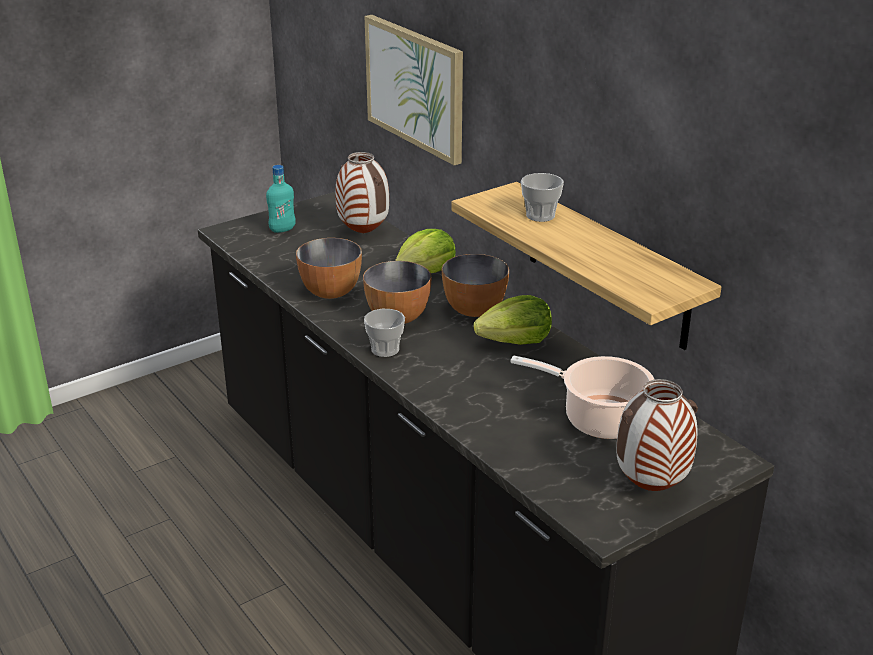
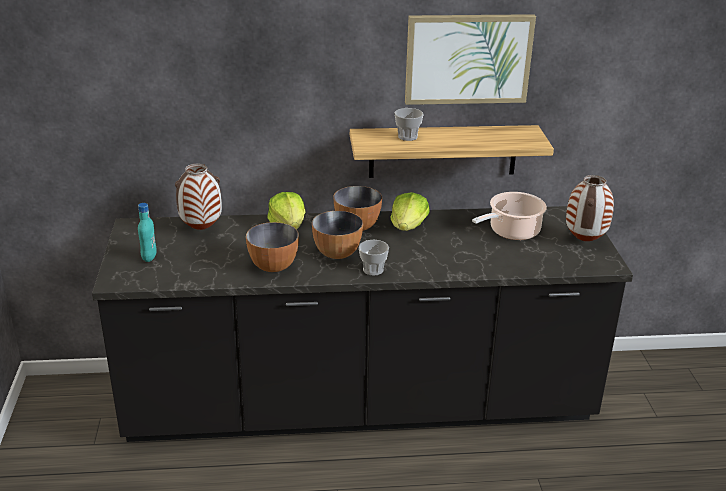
camera: 60 degrees left, 0 degrees up
(415, 87) = (220, 97): picture -> picture (468, 59)

